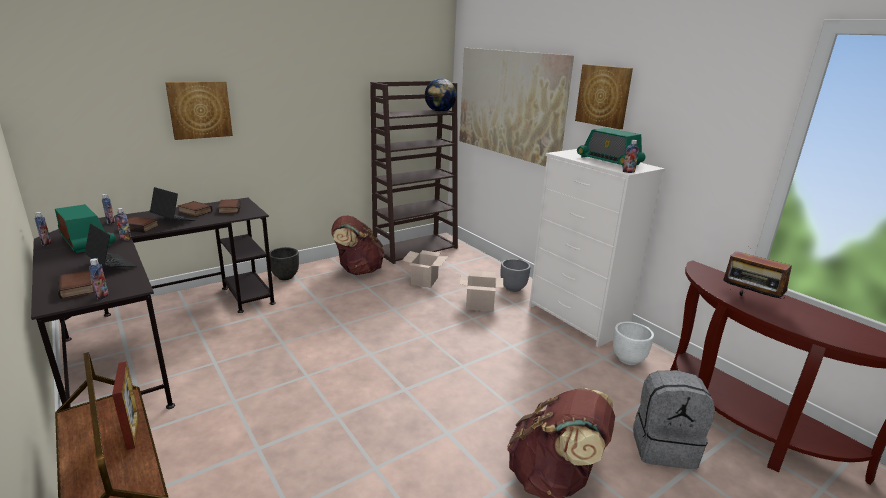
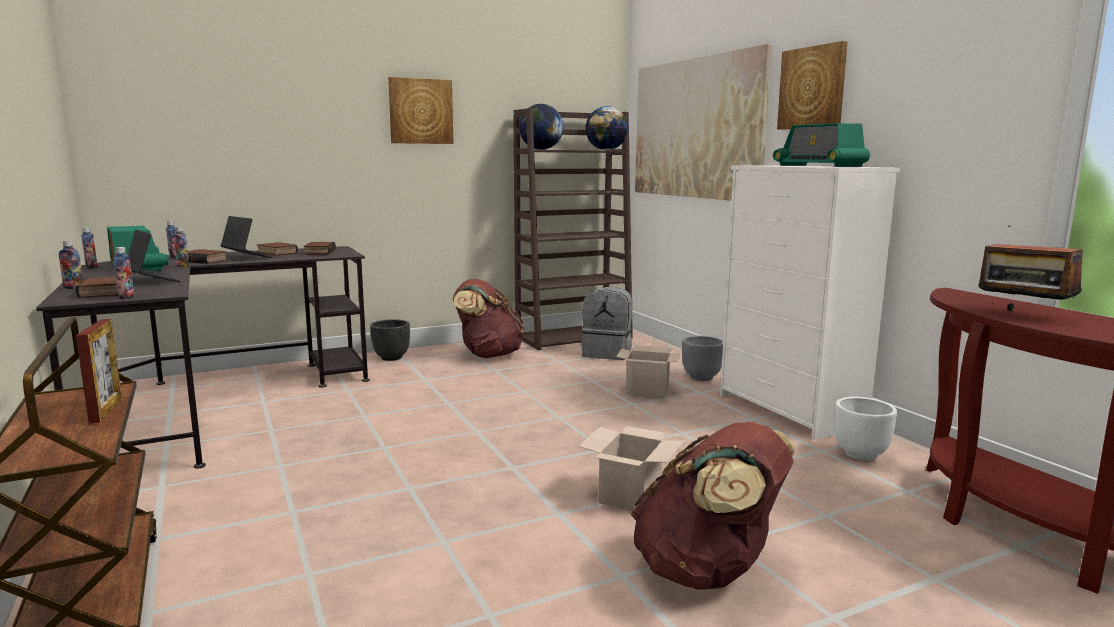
camera: 10 degrees right, 10 degrees down
(199, 109) = (296, 133): picture -> picture (420, 111)
(392, 114) = (541, 149): none -> globe
(424, 280) = (575, 366): cardboard box -> cardboard box (629, 495)
(628, 172) = (840, 167): bottle -> bottle (73, 288)
(663, 447) = (897, 550): grey backpack -> grey backpack (607, 353)

